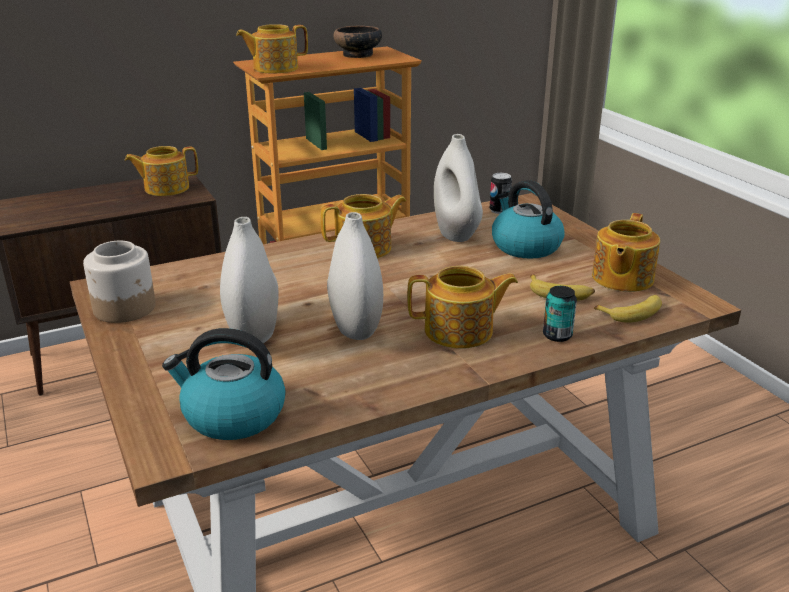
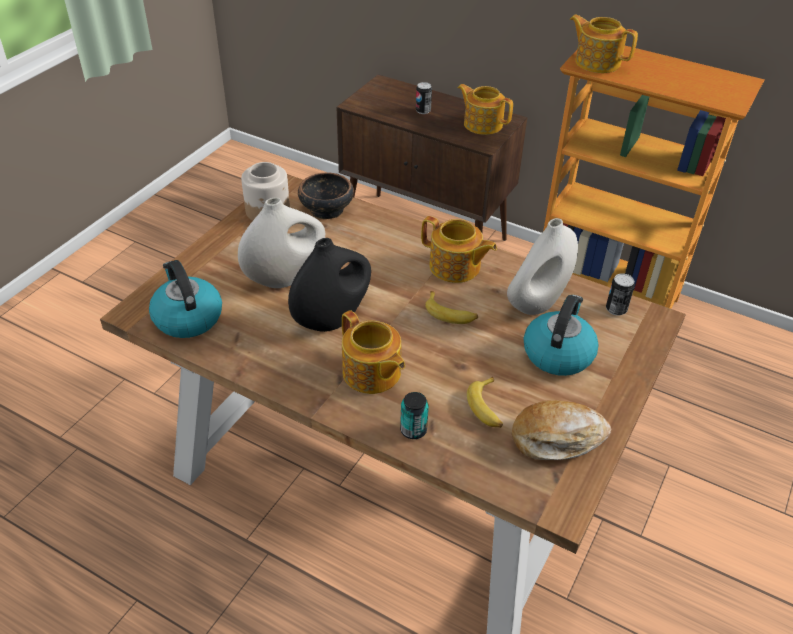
camera: 55 degrees right, 15 degrees up
(93, 203) = (423, 111): none -> can
(355, 326) = (332, 318): white vase -> black vase
(358, 55) = (704, 79): bowl -> bowl (326, 210)
(621, 278) = (557, 438): teapot -> bread
(632, 312) = (496, 465): banana -> banana (450, 313)

